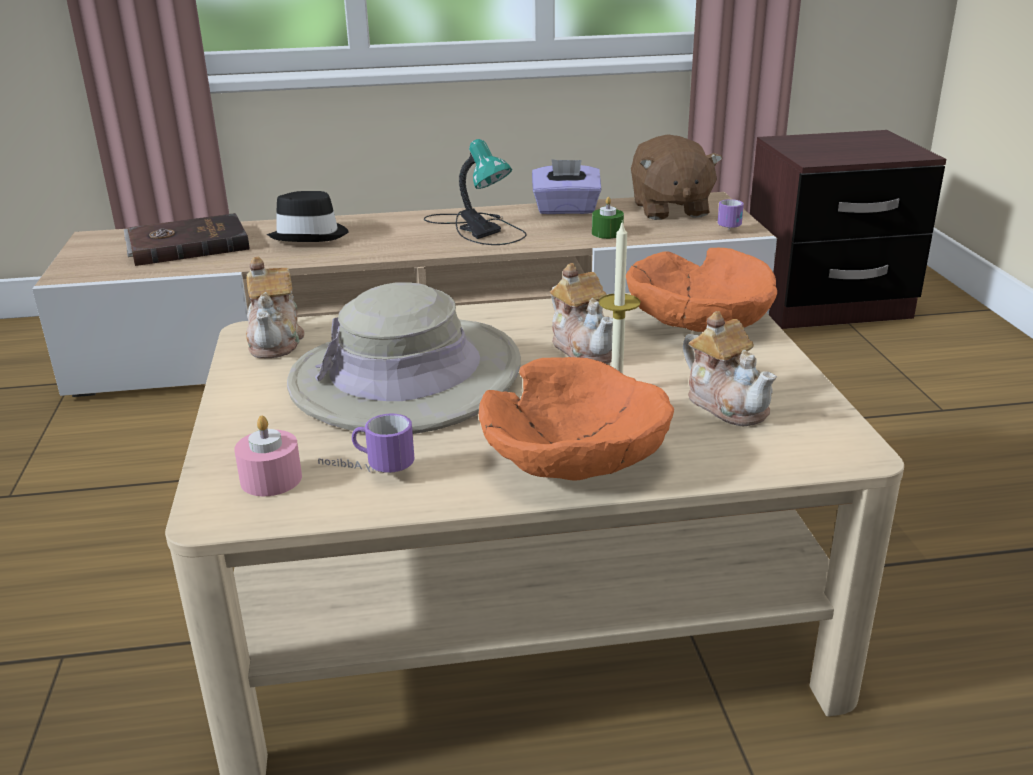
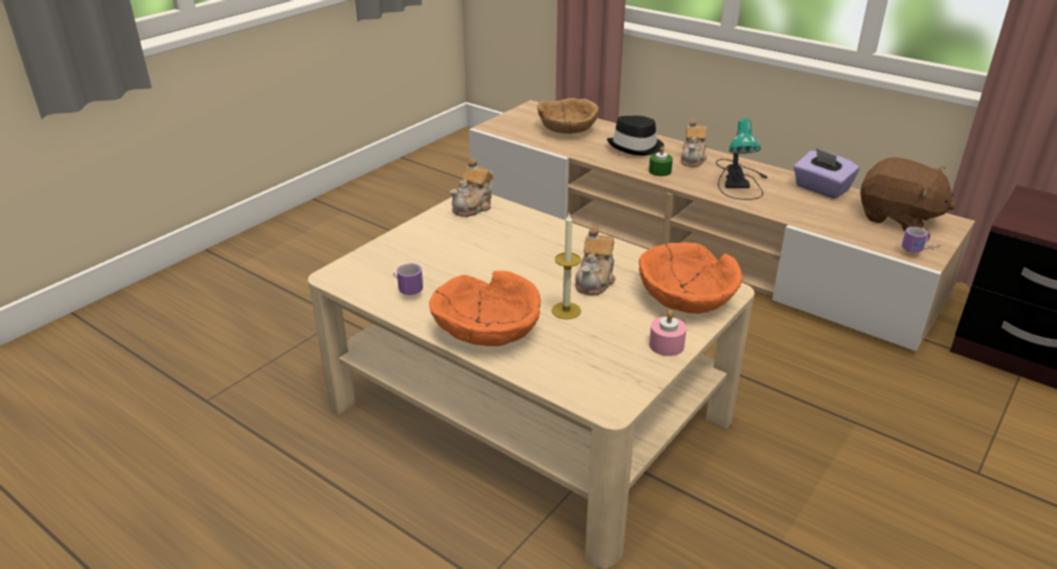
camera: 45 degrees right, 5 degrees up
(187, 244) = (567, 129): brown book -> brown bowl
(271, 479) = (370, 272): pink candle -> pink candle (666, 345)
(406, 378) = (491, 254): beige hat -> none
(607, 233) = (817, 218): green candle -> green candle (660, 171)
(669, 209) = (898, 218): brown plush toy -> brown plush toy turned 90 degrees counterclockwise
(727, 403) = (602, 347): teapot -> teapot (693, 159)

